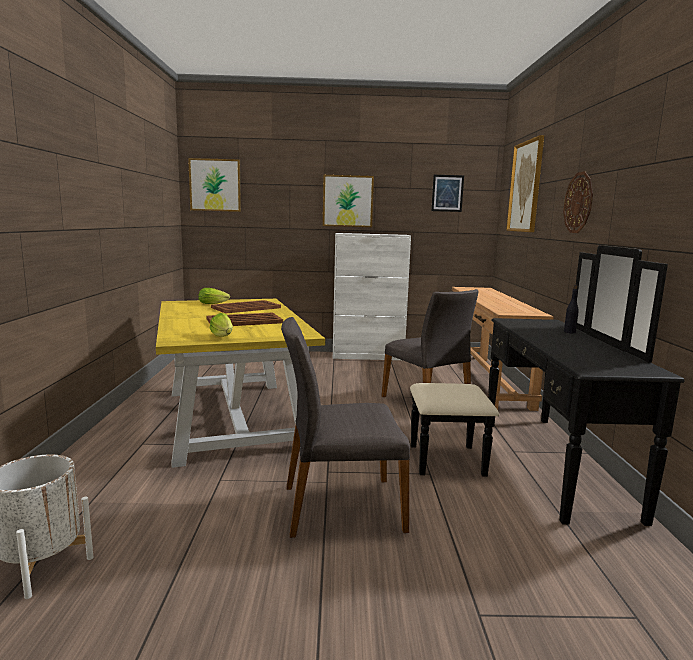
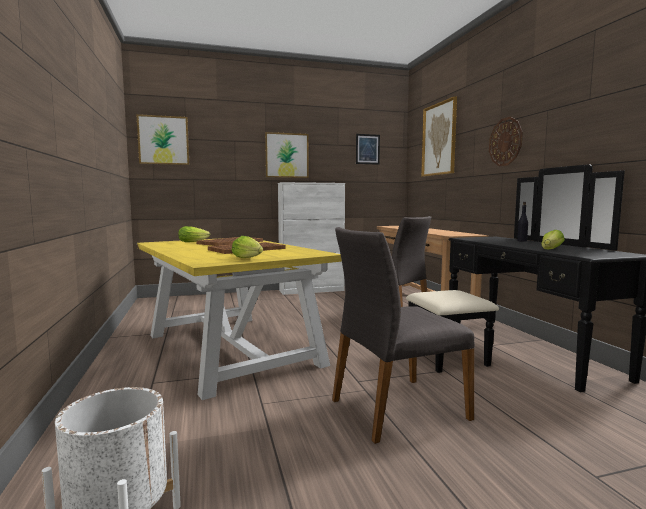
camera: 15 degrees left, 5 degrees down
(565, 353) = (550, 250): none -> lettuce

